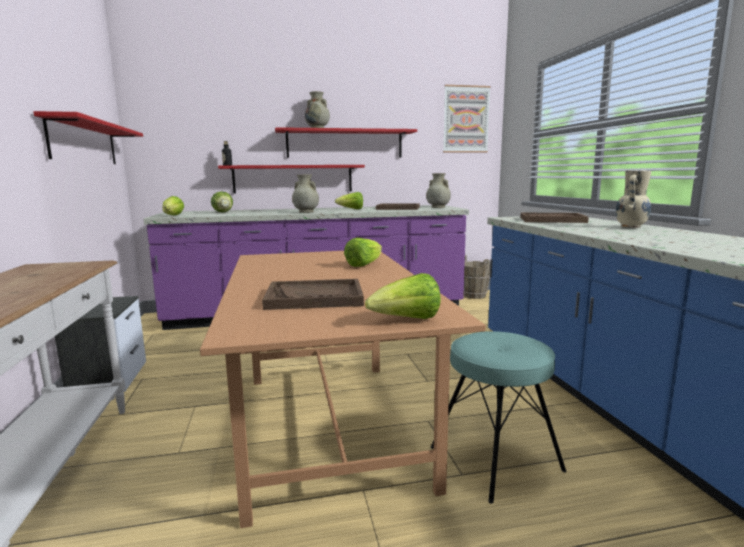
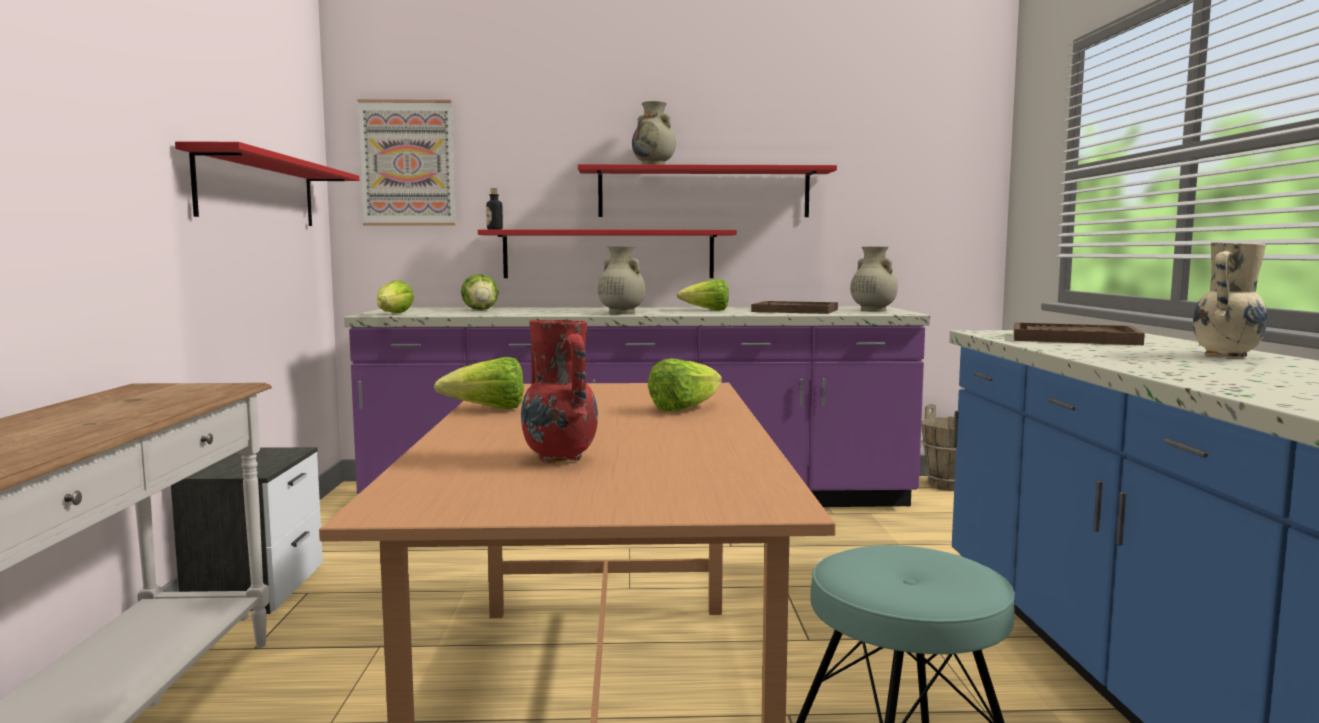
camera: 10 degrees right, 5 degrees down
(315, 297) = (560, 458): brown tray -> red vase
(407, 320) = (694, 506): lettuce -> lettuce (488, 410)
(466, 119) = (936, 147): picture -> picture (408, 163)

